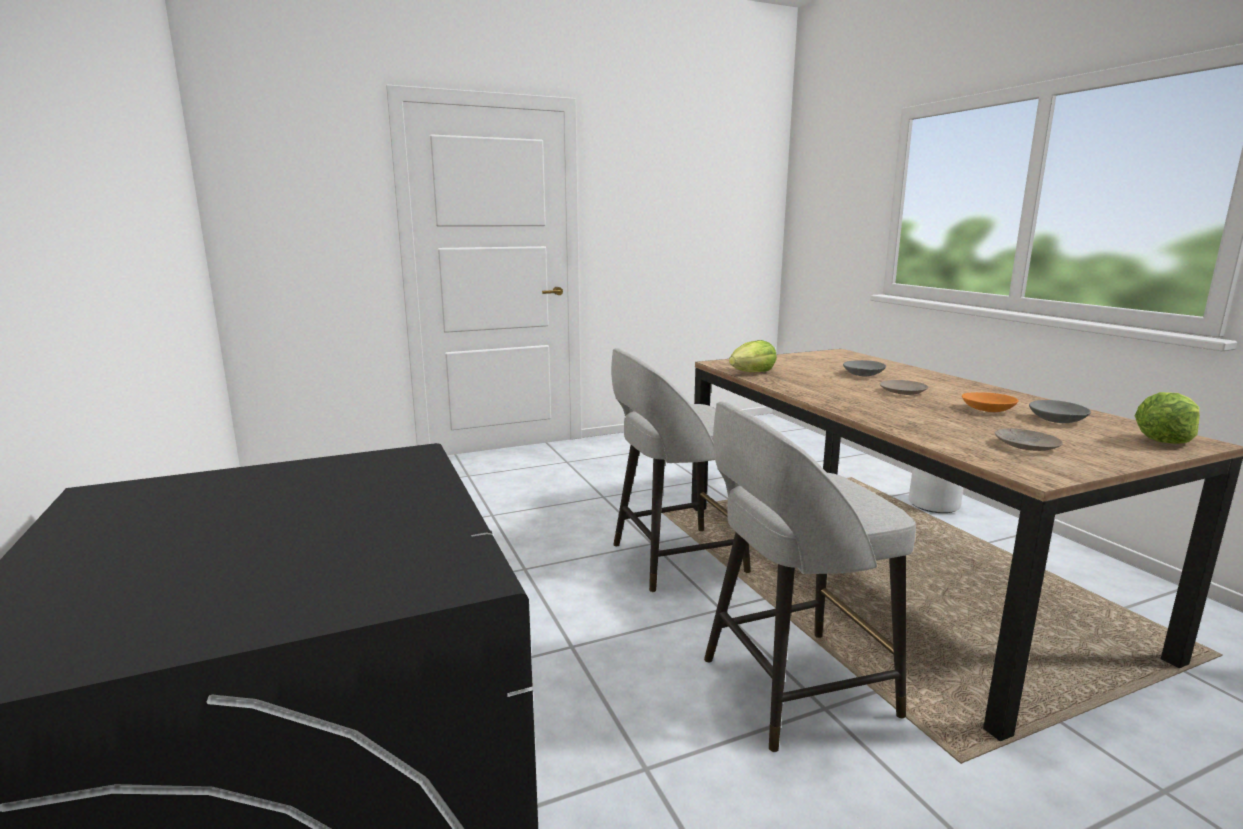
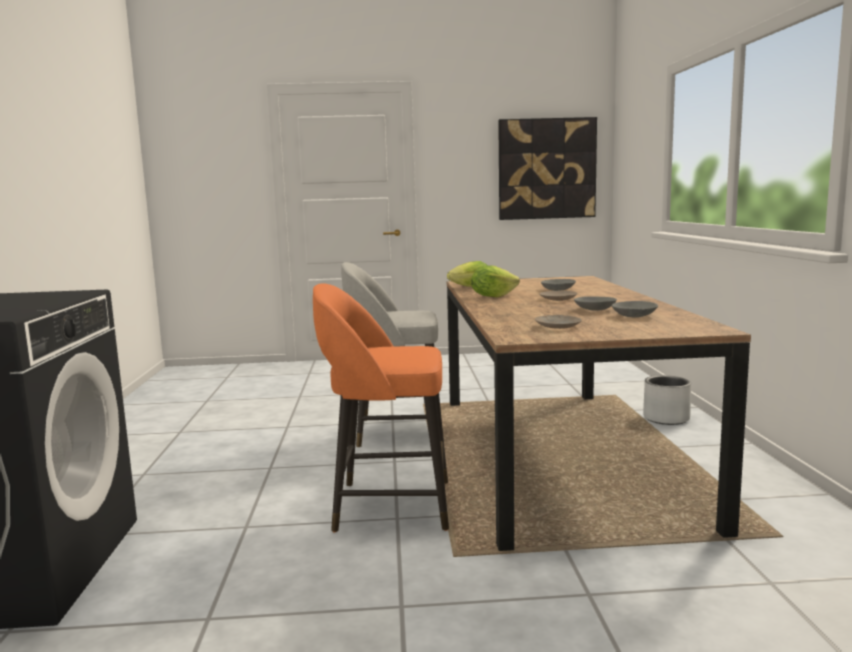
camera: 20 degrees right, 5 degrees down
(721, 216) = (546, 169): none -> picture
(792, 688) = (388, 505): grey stool -> orange stool
(987, 410) = (594, 309): orange bowl -> grey bowl
(1163, 441) = (685, 328): lettuce -> lettuce (492, 296)

